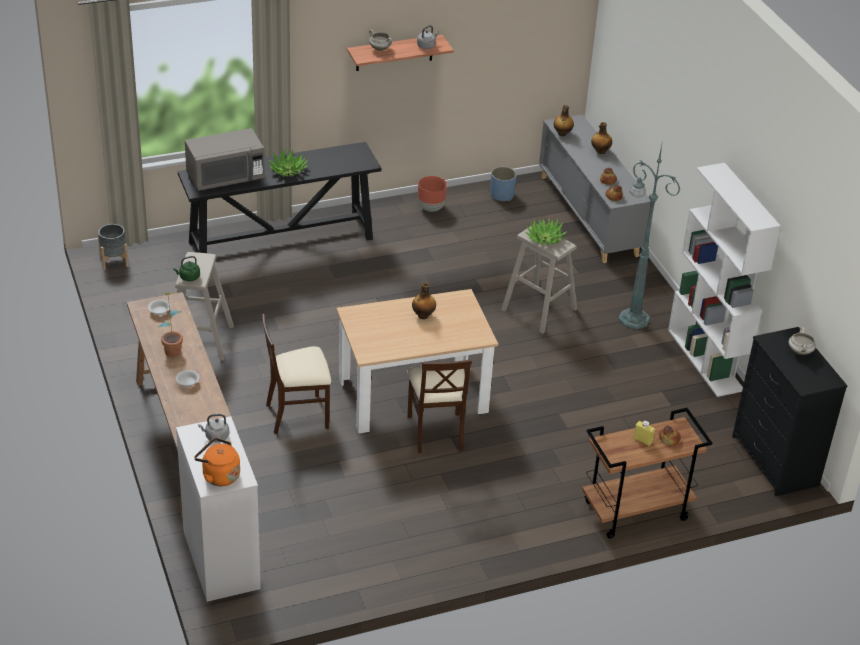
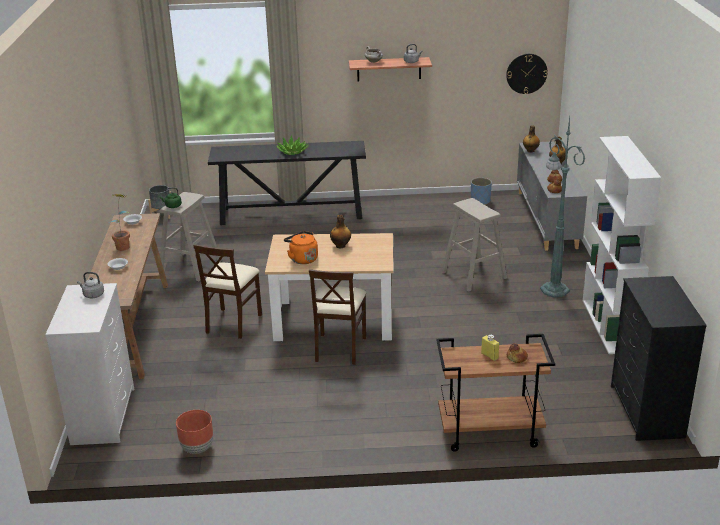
camera: 20 degrees right, 10 degrees down
(219, 475) = (72, 321): orange kettle -> orange kettle (302, 259)
(225, 177) = (243, 152): grey microwave -> none
(298, 415) = (233, 323): beige chair -> beige chair turned 75 degrees counterclockwise
(431, 208) = (418, 204): brown planter -> brown planter (197, 448)
(545, 238) = (475, 207): potted plant -> none
(553, 41) = (526, 73): none -> wall clock
(800, 352) = (667, 294): white cooking pot -> none

